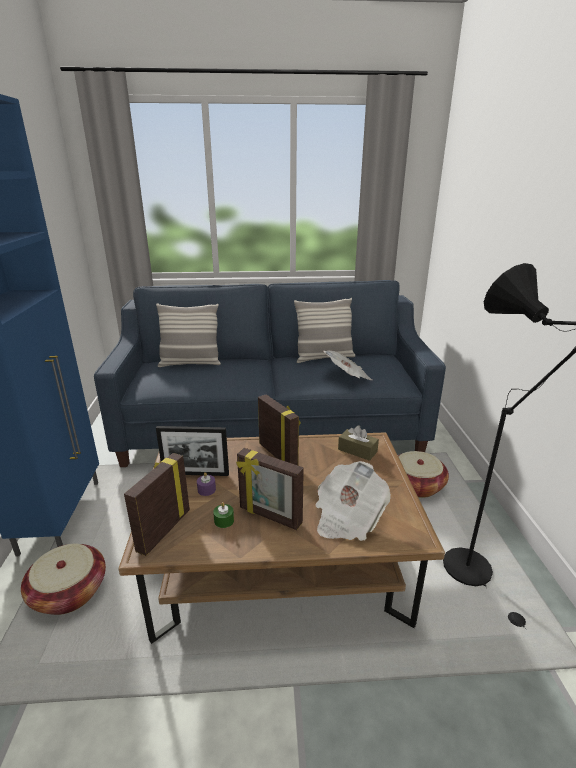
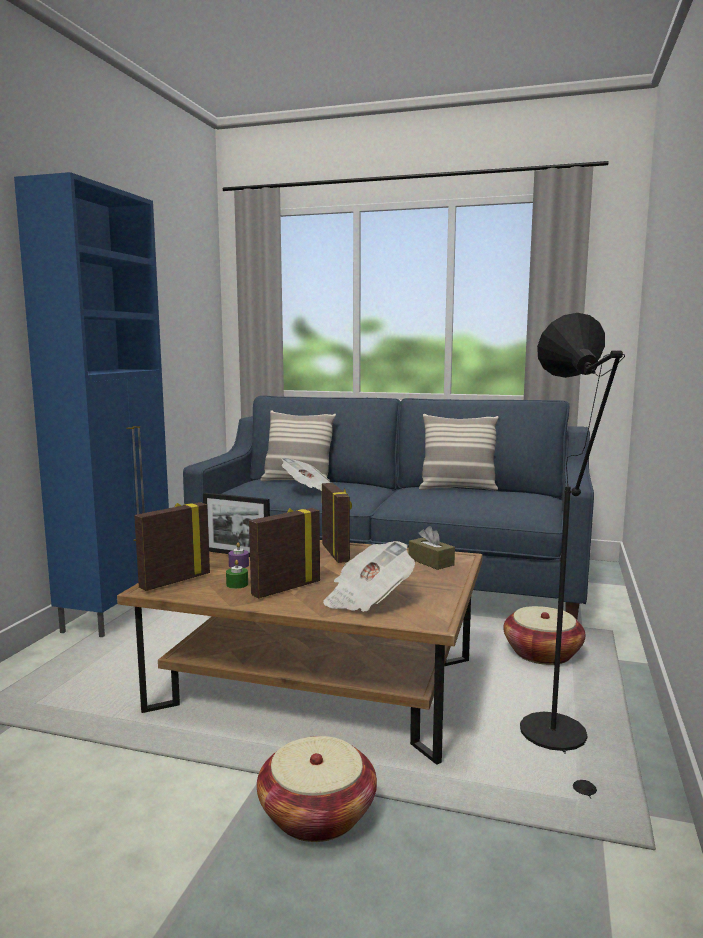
camera: 20 degrees right, 15 degrees down
(69, 592) = (91, 665): basket -> basket (317, 814)
(270, 516) = (285, 588): picture frame -> picture frame turned 90 degrees clockwise
(347, 377) = (469, 503): newspaper -> newspaper (309, 491)

